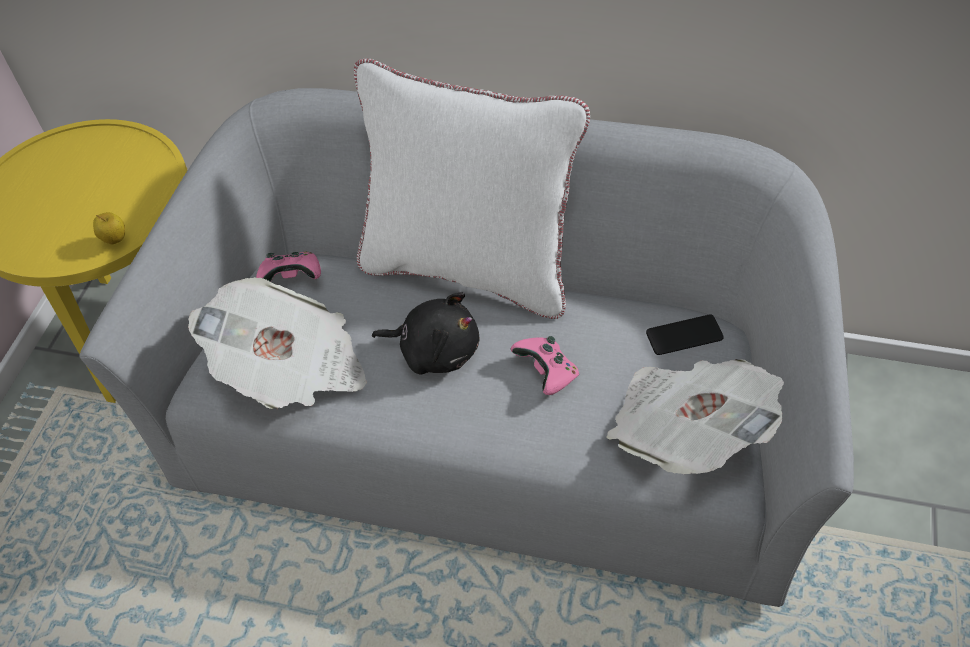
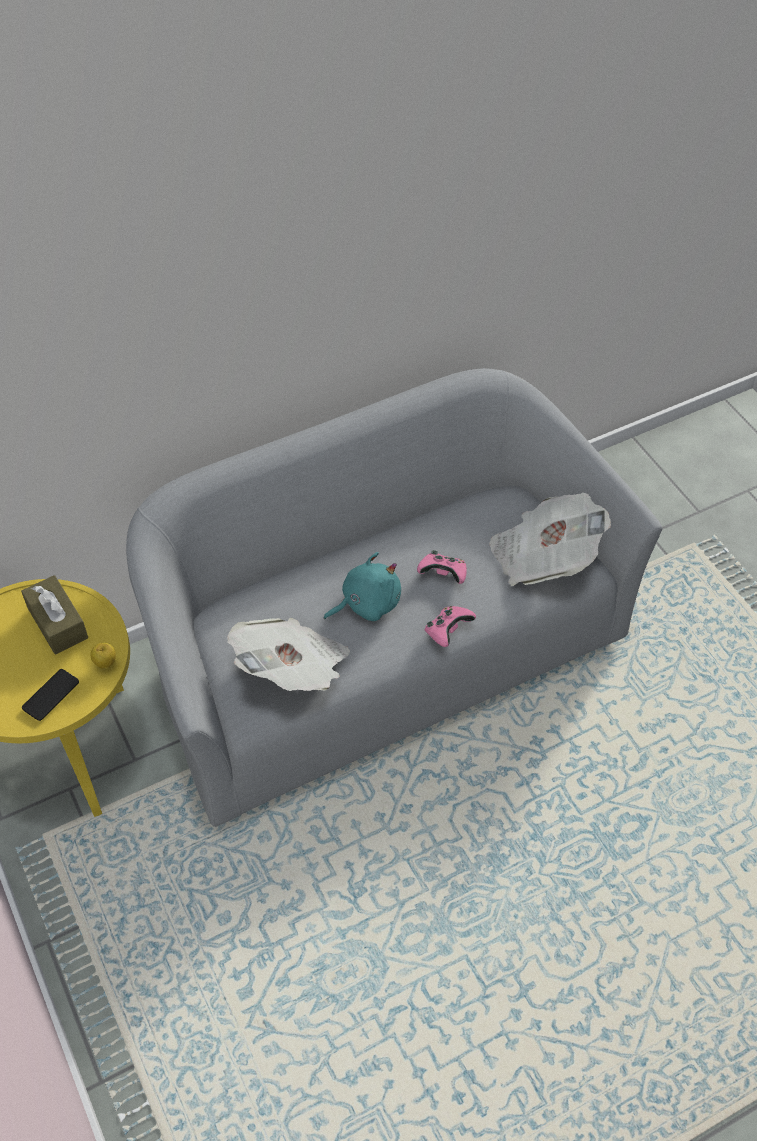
camera: 45 degrees left, 0 degrees up
(124, 177) = (57, 623): none -> brown tissue box
(293, 278) = (231, 619): pink game controller -> pink game controller (447, 632)
(435, 350) = (367, 603): black plush toy -> turquoise plush toy
(470, 268) = (335, 544): white pillow -> none
(684, 335) = (494, 507): phone -> phone (50, 695)

